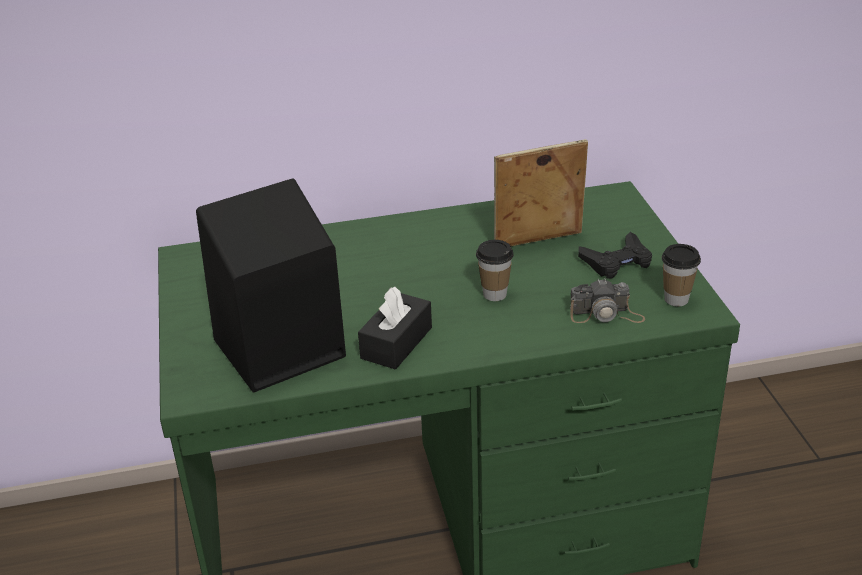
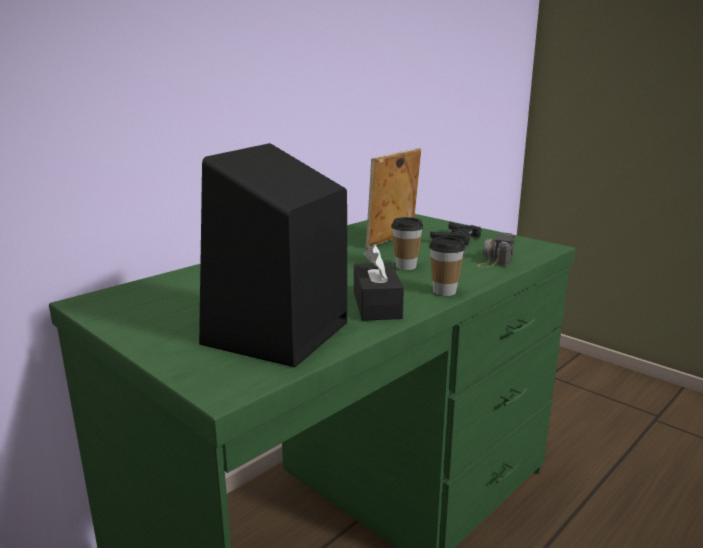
camera: 35 degrees left, 15 degrees down
(606, 314) = (496, 259): camera -> camera turned 150 degrees clockwise
(676, 299) = (522, 246): cup -> cup (444, 291)

